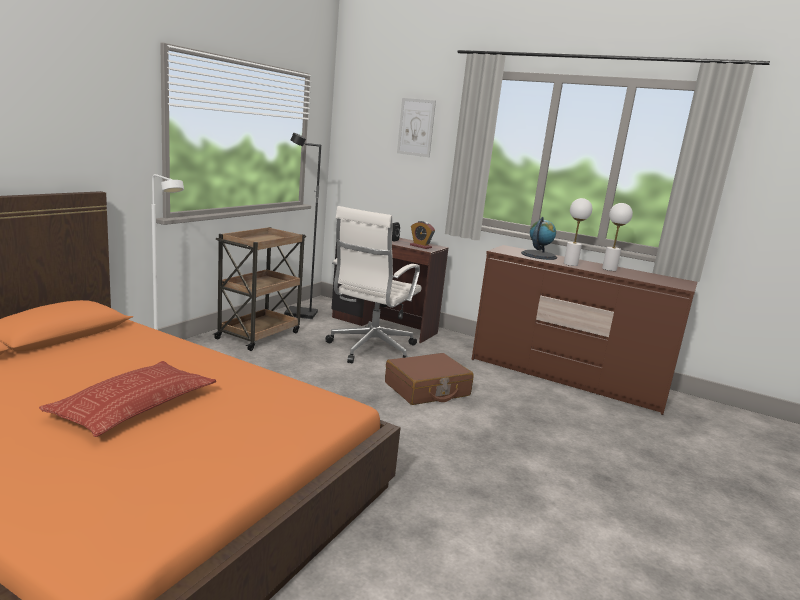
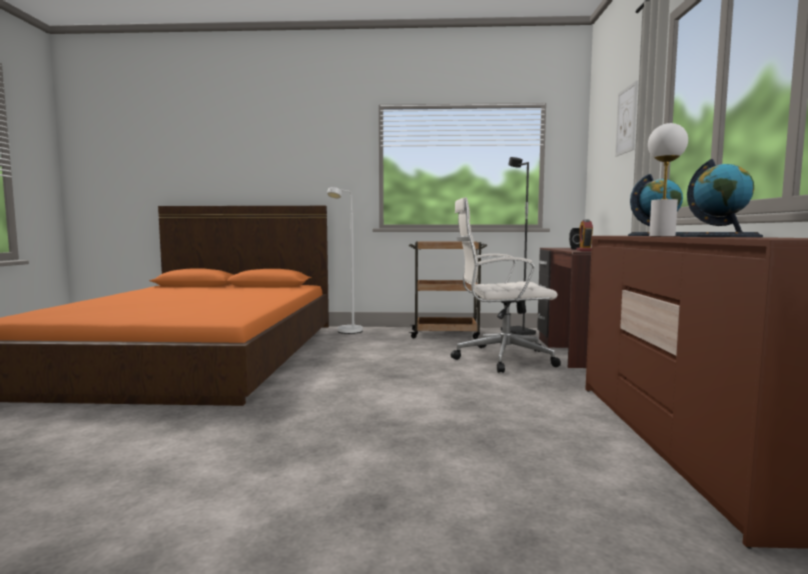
camera: 65 degrees right, 10 degrees down
(134, 405) = (185, 300): pillow -> none
(427, 389) = (457, 387): brown suitcase -> none
(609, 269) = (719, 236): white table lamp -> globe

